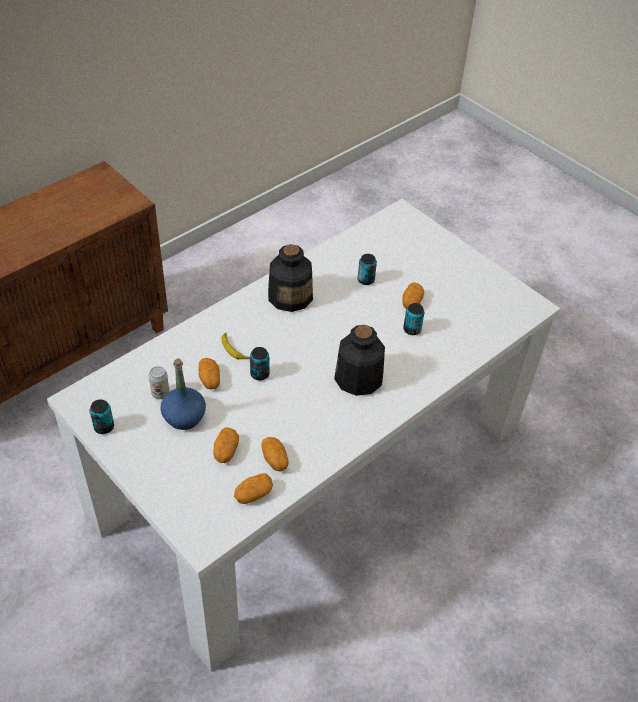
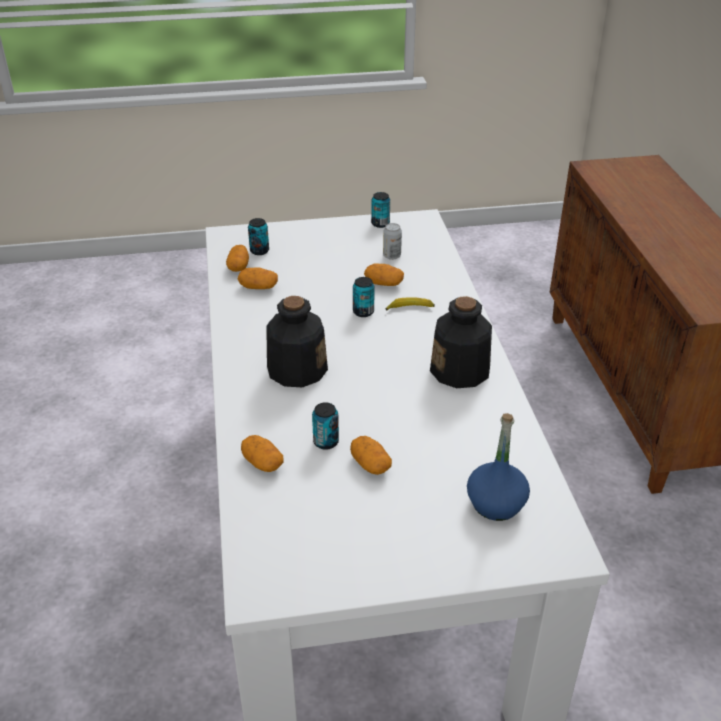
camera: 125 degrees right, 10 degrees down
(184, 417) = (353, 259): blue bottle -> blue bottle (495, 504)
(226, 451) = (295, 267): potato -> potato (262, 463)
(366, 280) = (443, 443): can -> can (259, 251)

